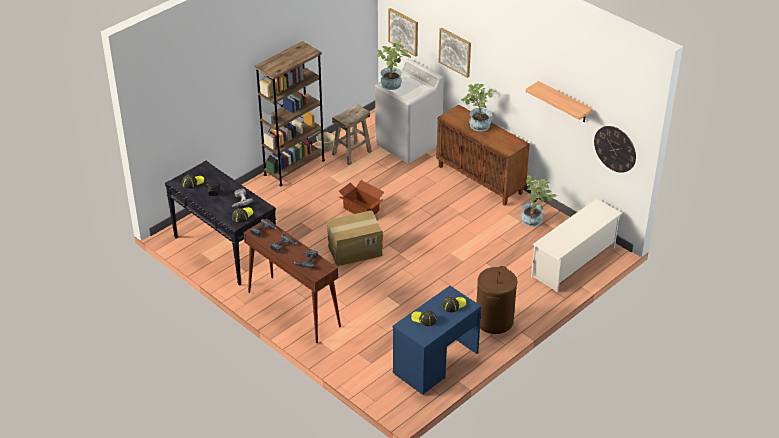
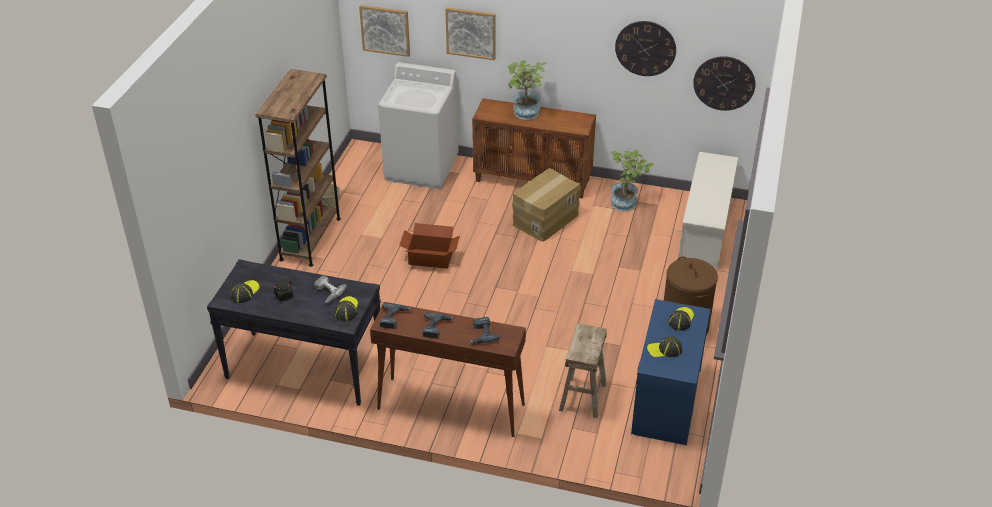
camera: 30 degrees left, 0 degrees up
(351, 152) = (365, 199): beige stool -> beige stool (582, 396)
(355, 250) = (463, 307): cardboard box -> cardboard box (545, 219)
(392, 86) = (400, 99): potted plant -> none
(564, 102) = (645, 48): shelf -> wall clock

